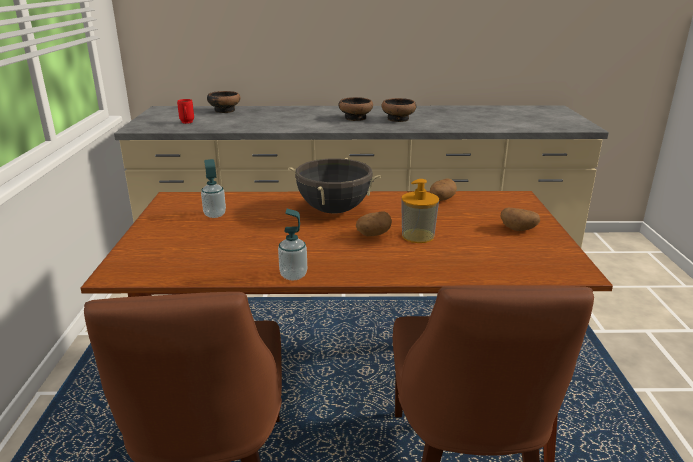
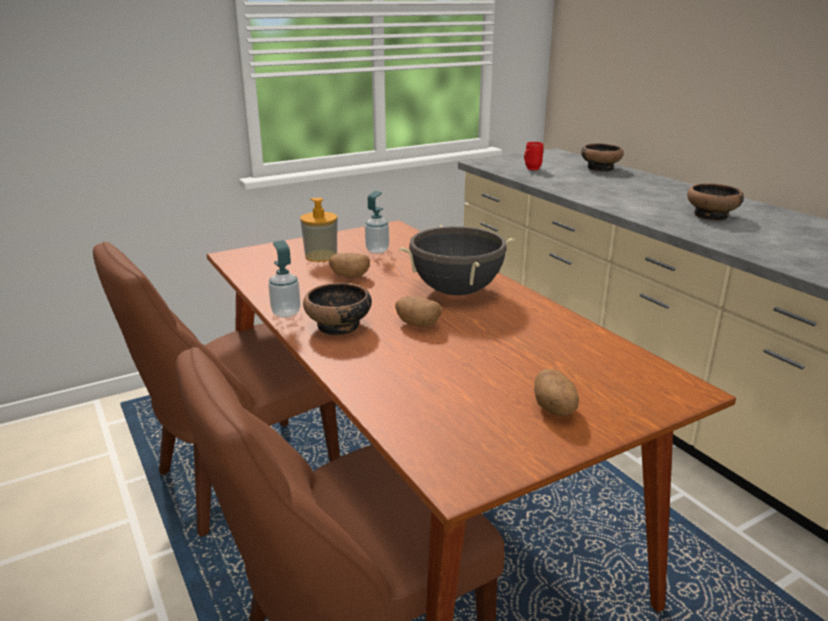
camera: 60 degrees right, 0 degrees up
(398, 119) = (765, 234): bowl -> bowl (339, 326)
(418, 236) = (444, 348): soap dispenser -> soap dispenser (321, 256)
(441, 199) = (581, 338): potato -> potato (349, 276)

